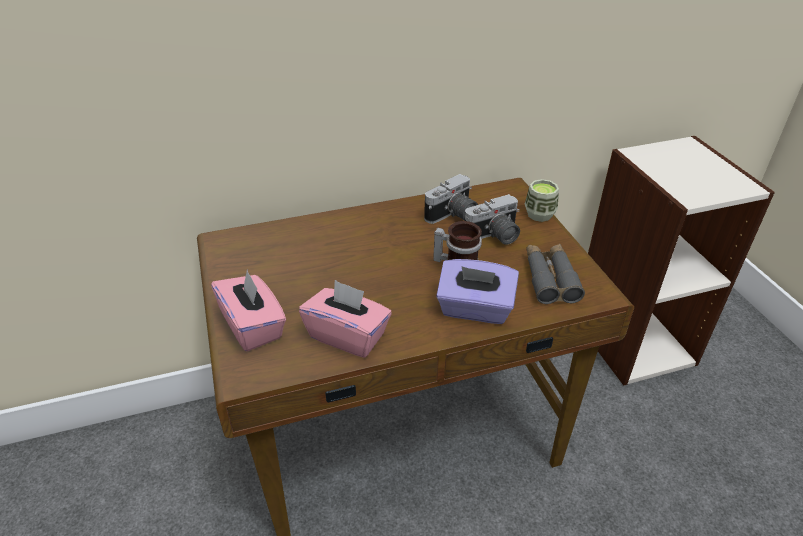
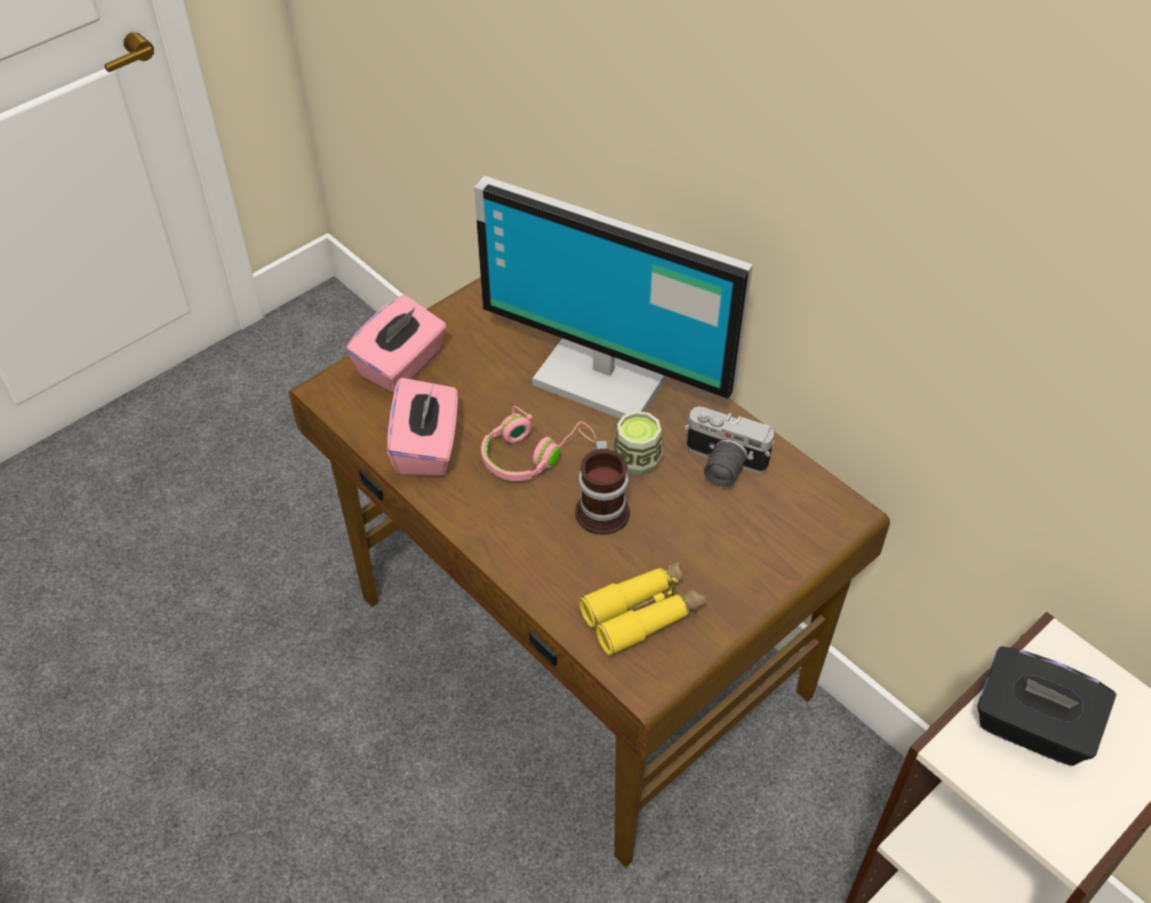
camera: 65 degrees right, 10 degrees up
(344, 234) = (606, 372): none -> monitor
(392, 286) = (532, 454): none -> pink headphones
(475, 309) = (534, 549): purple tissue box -> none
(494, 237) = (701, 525): camera -> none
(539, 214) = (795, 564): cup -> cup (637, 460)
(550, 279) = (643, 613): grey binoculars -> yellow binoculars
(679, 174) = (1031, 727): none -> black tissue box

